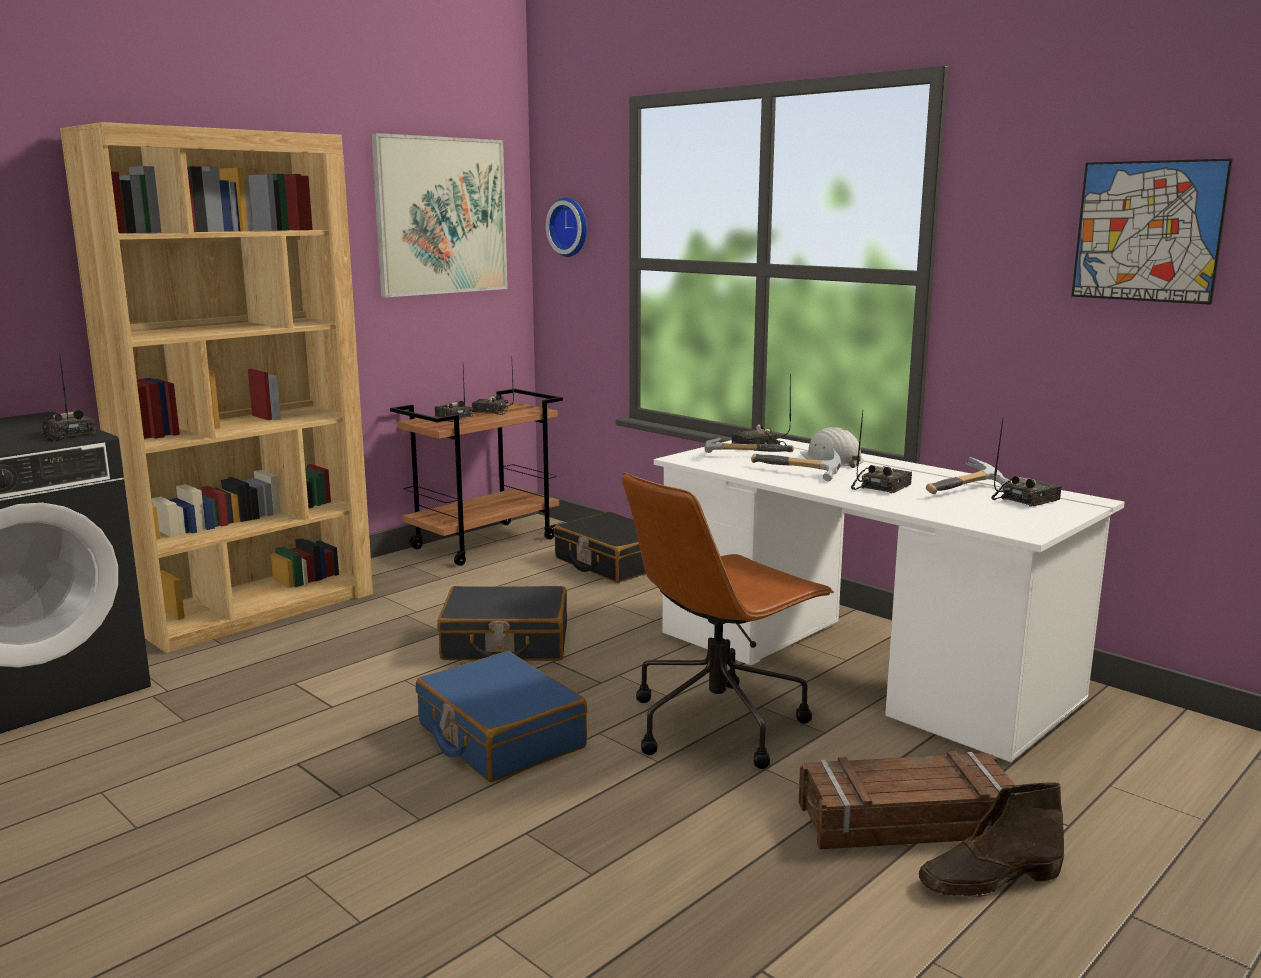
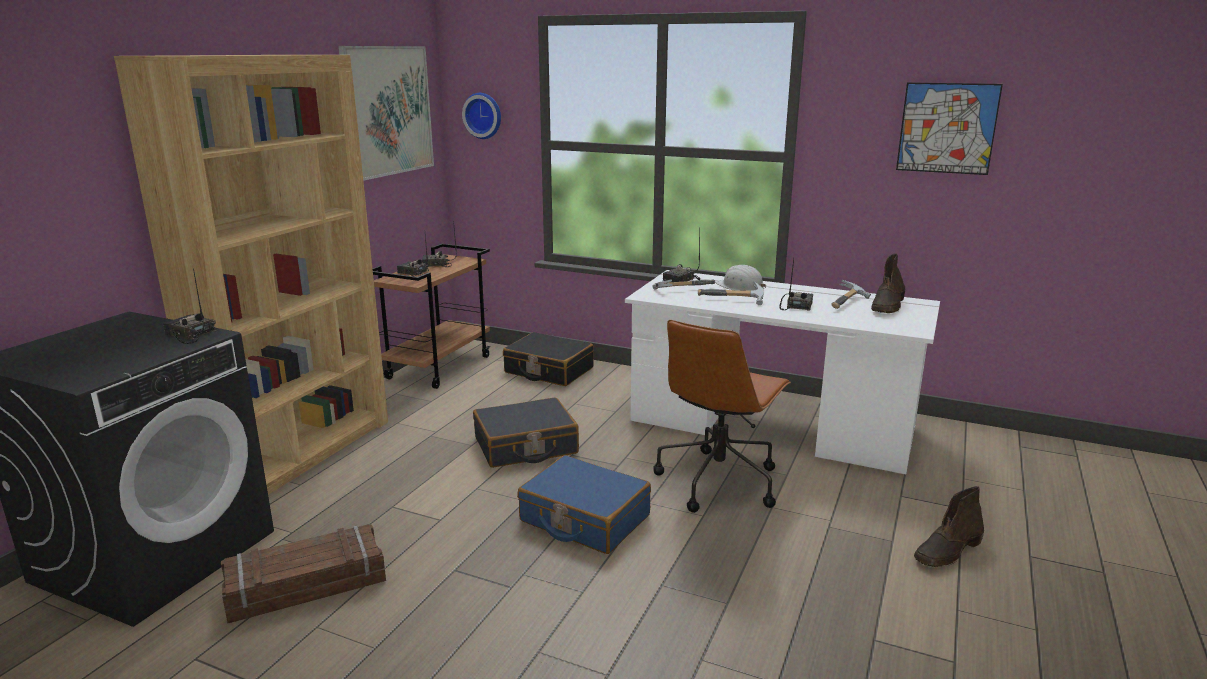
camera: 20 degrees left, 5 degrees up
(908, 821) = (879, 525): crate -> crate (306, 585)
(1025, 500) = (887, 306): radio -> brown boot

